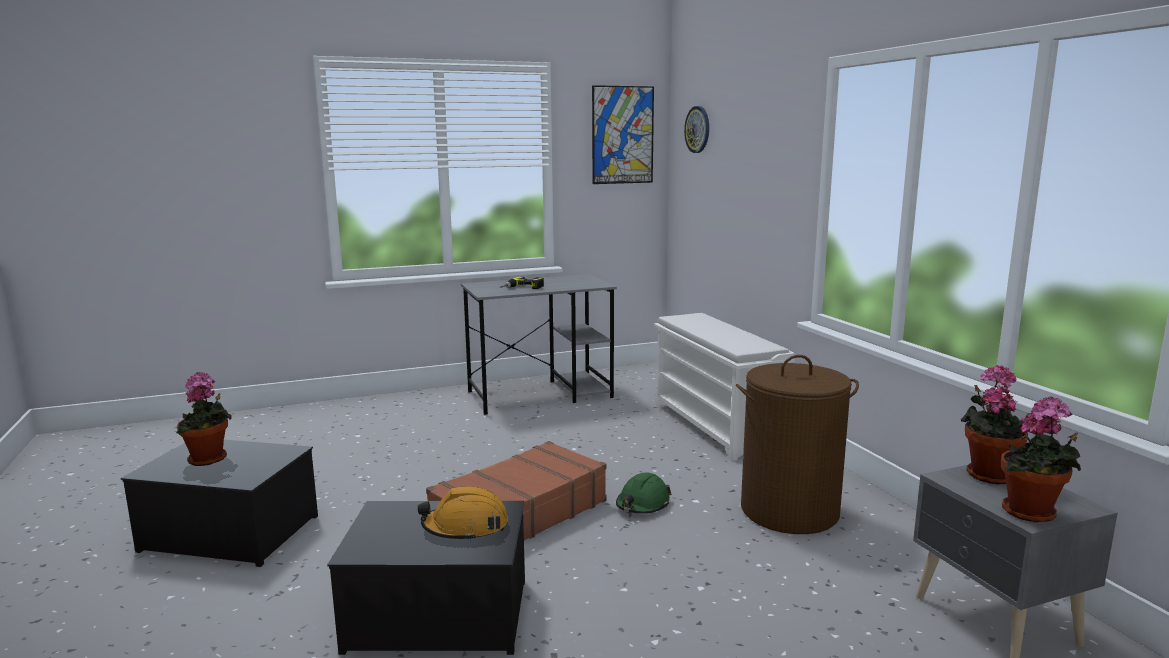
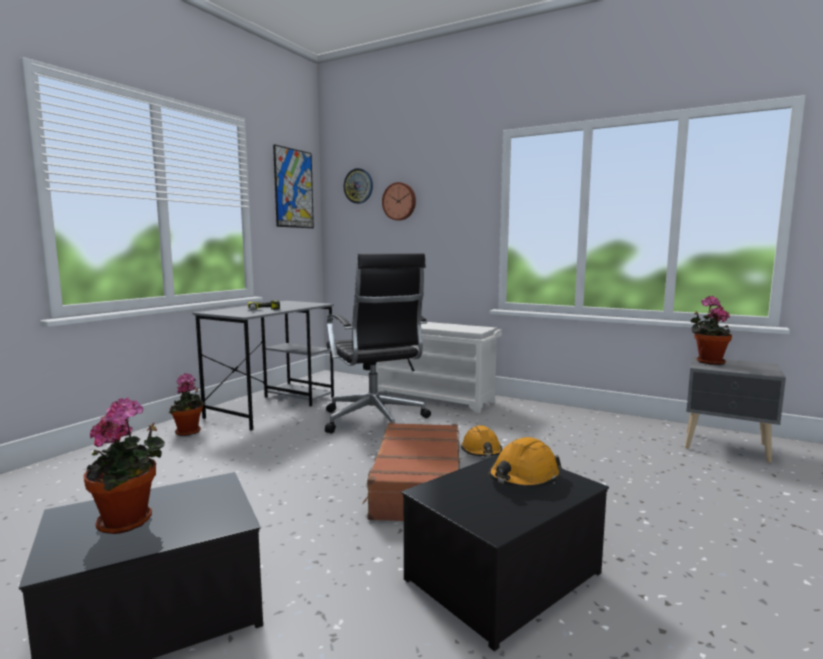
camera: 40 degrees left, 5 degrees down
(602, 437) = (375, 421): none -> black office chair
(642, 505) = (481, 451): green hard hat -> orange hard hat
(730, 154) = (399, 201): none -> wall clock
(789, 511) = (558, 429): brown laundry basket -> none
(1032, 514) = (765, 371): potted plant -> potted plant (189, 432)

